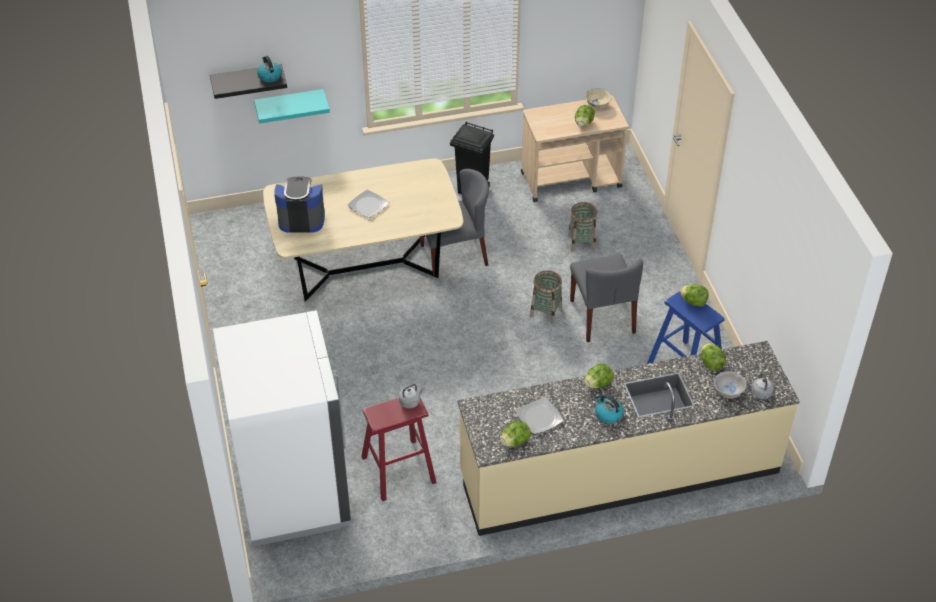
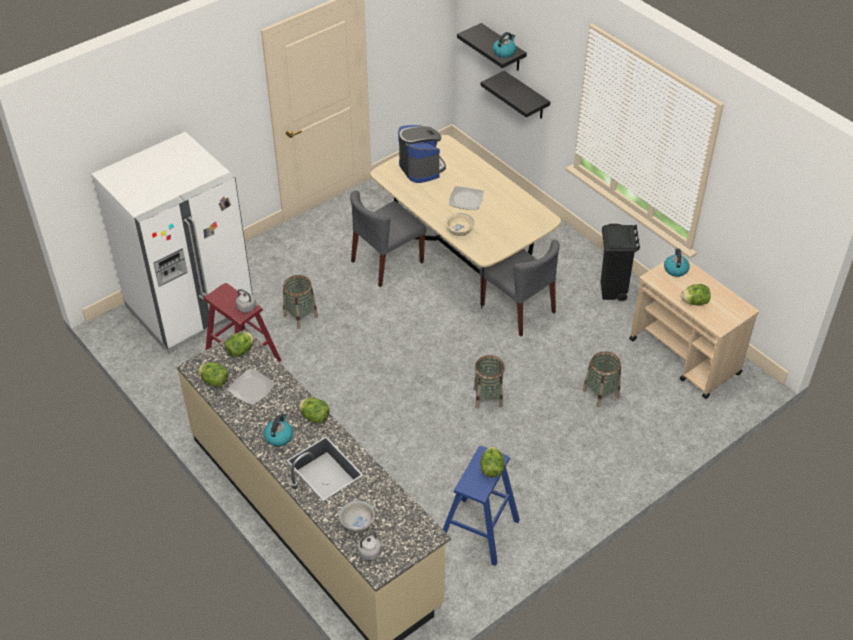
camera: 65 degrees right, 0 degrees up
(290, 104) = (526, 96): turquoise shelf -> black shelf
(364, 407) = (300, 316): none -> basket
(541, 118) = (675, 269): none -> kettle
(597, 104) = (734, 303): beige bowl -> beige bowl (459, 230)
(602, 317) = (509, 442): grey chair -> grey chair (387, 262)
(711, 364) = (389, 498): lettuce -> lettuce (240, 351)

